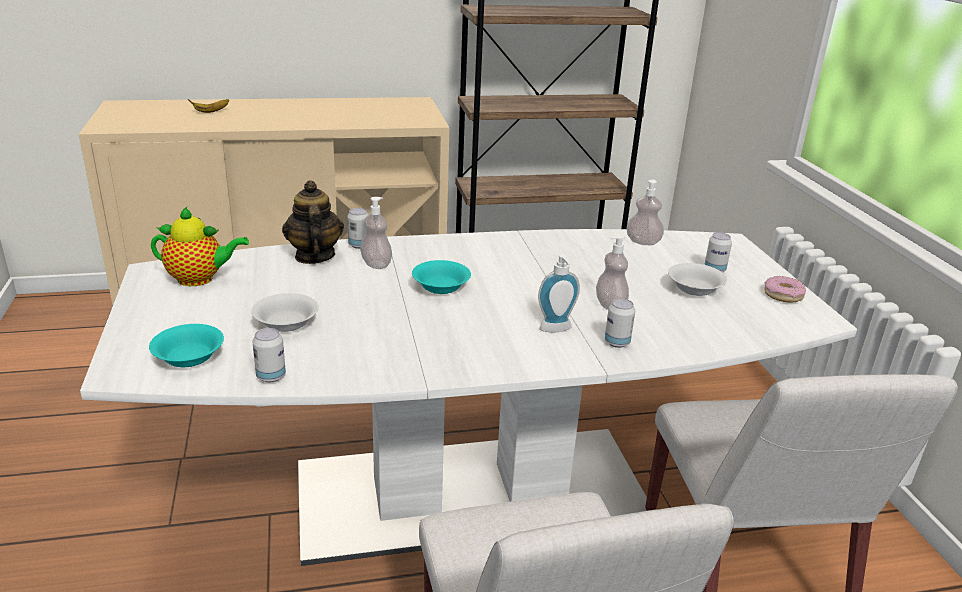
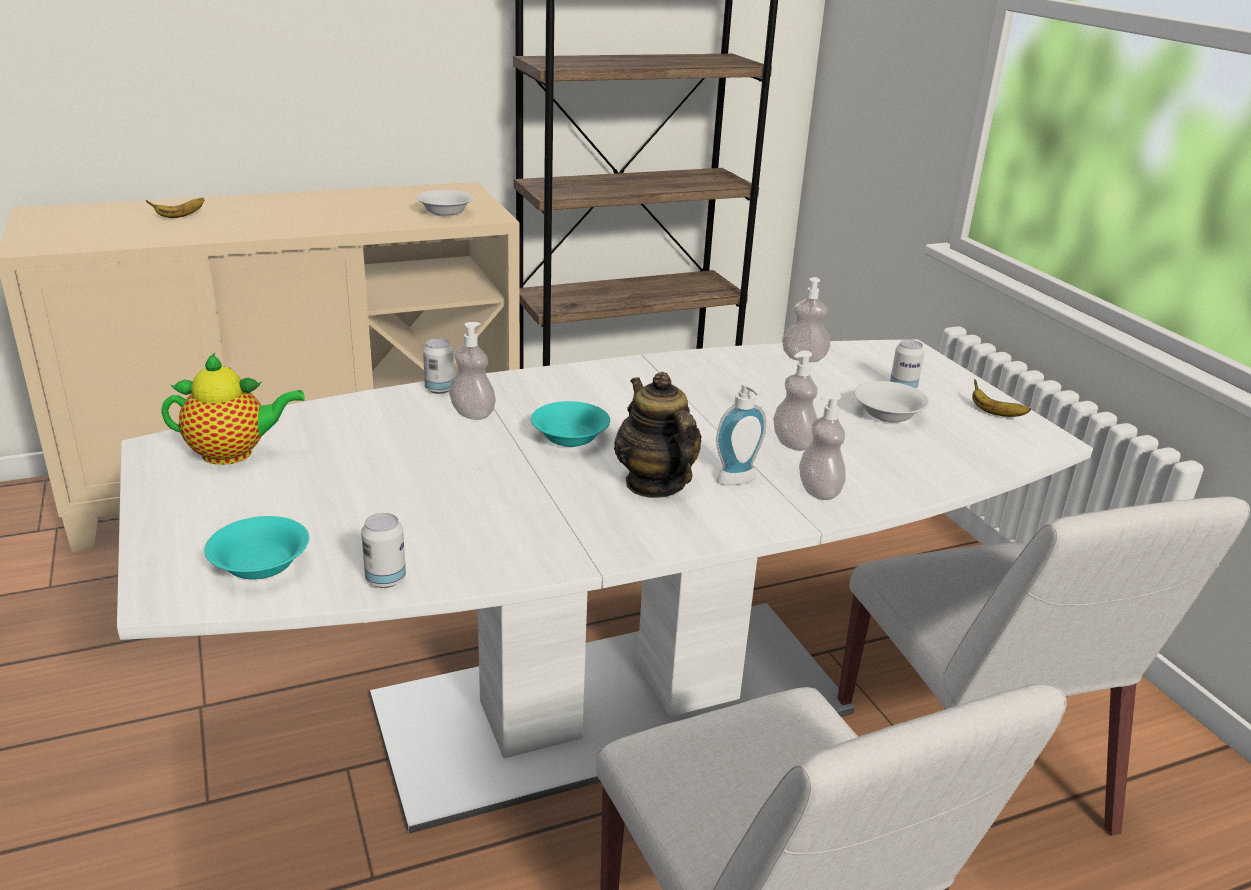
camera: 10 degrees left, 0 degrees up
(286, 324) = (379, 506): white bowl -> white bowl (445, 213)
(314, 256) = (383, 409): teapot -> teapot (655, 483)
(617, 342) = (819, 491): can -> soap dispenser
(783, 295) = (994, 413): donut -> banana

